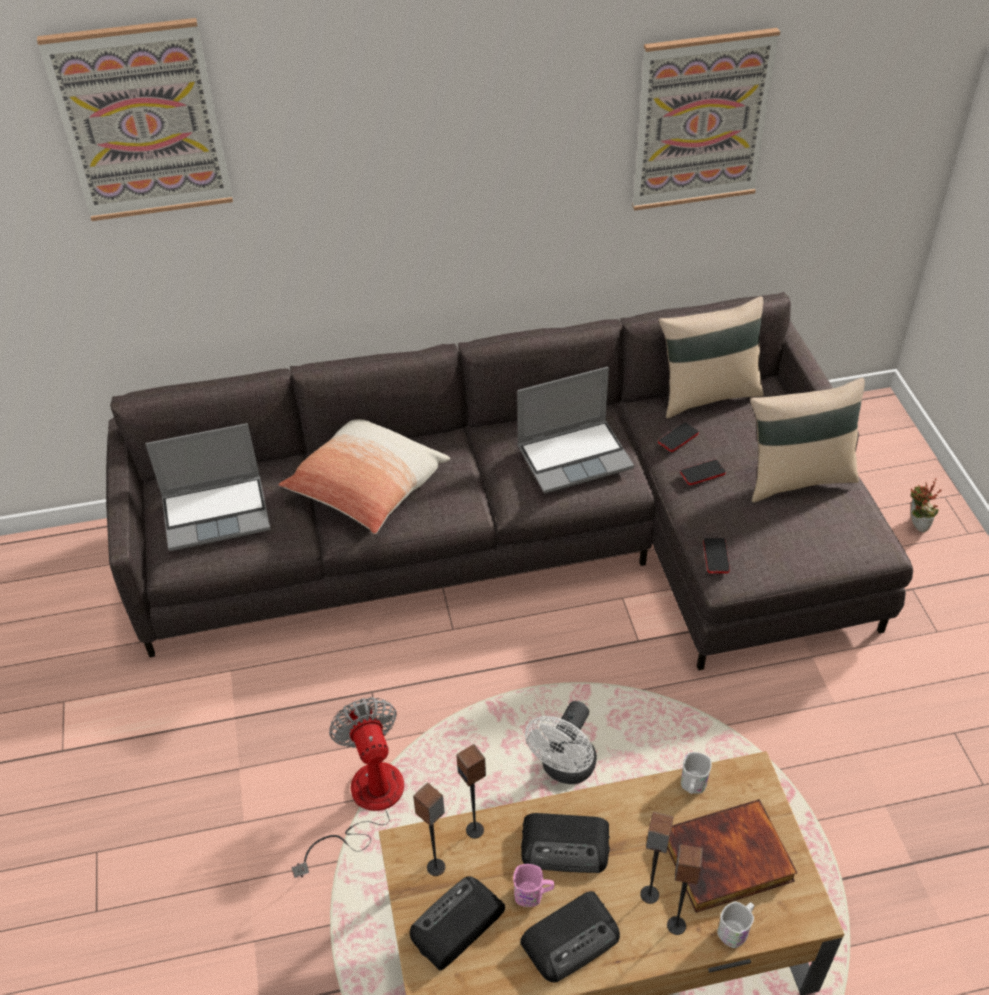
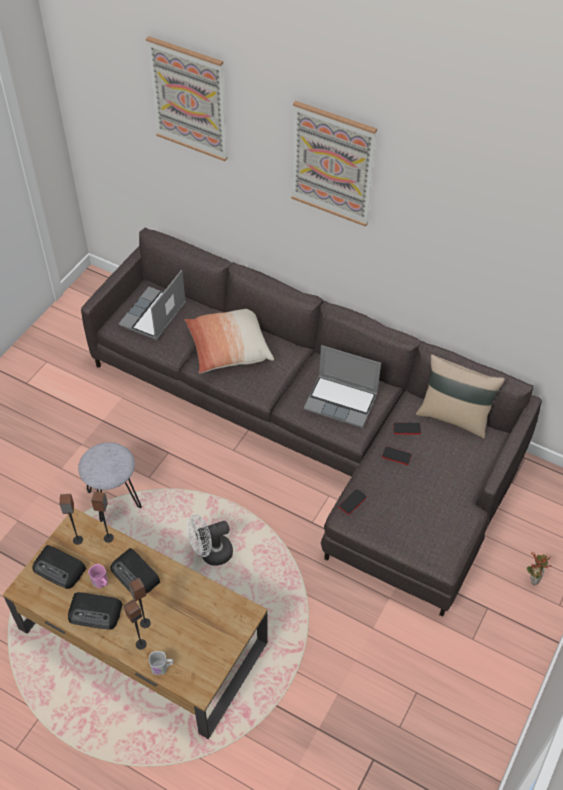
camera: 40 degrees right, 5 degrees up
(217, 513) = (153, 315): laptop -> laptop turned 90 degrees clockwise
(365, 804) = (114, 500): fan -> grey stool
(456, 925) = (60, 569): radio -> radio turned 150 degrees counterclockwise
(692, 786) = (216, 596): white mug -> none
(701, 121) = (501, 252): picture -> picture (332, 164)
(727, 861) = (192, 638): book -> none
(797, 477) = (444, 494): beige pillow -> none

